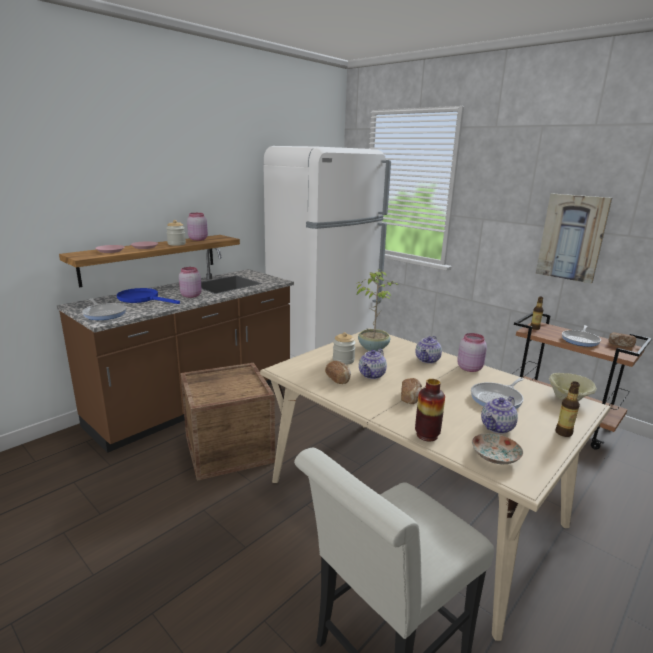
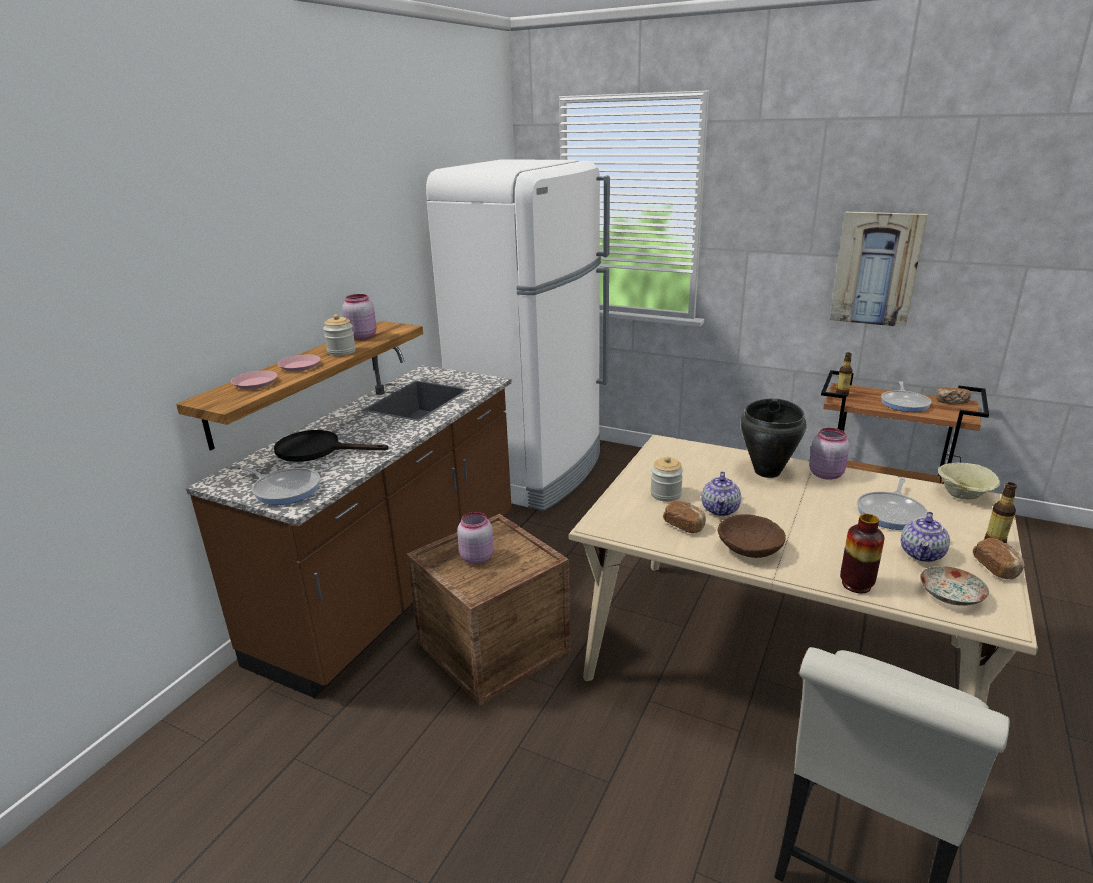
camera: 15 degrees left, 5 degrees up
(143, 299) = (317, 450): blue frying pan -> black frying pan
(191, 295) = (386, 430): pink jar -> pink jar (476, 557)
(369, 400) = (749, 549): none -> brown bowl
(373, 347) = (686, 466): potted plant -> none
(411, 398) = (794, 534): bread -> bread (996, 568)
(427, 360) = (767, 472): teapot -> black cooking pot

